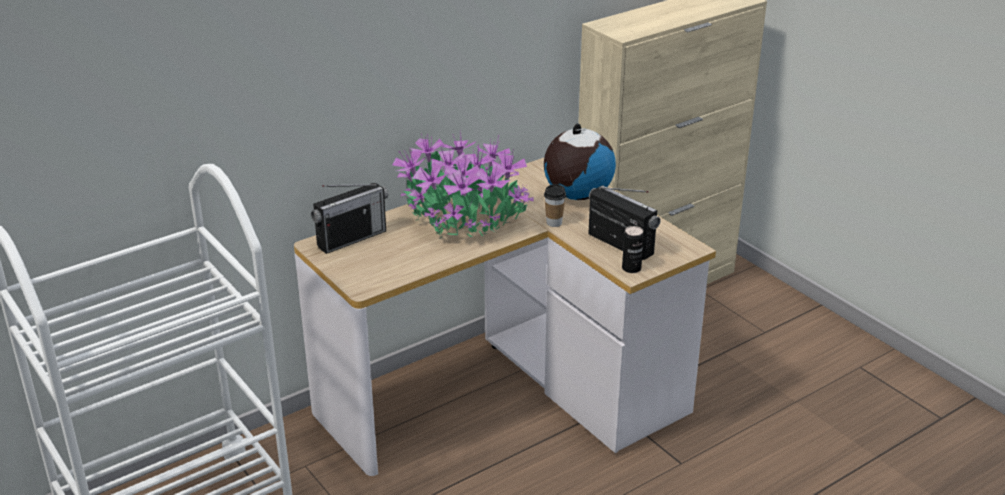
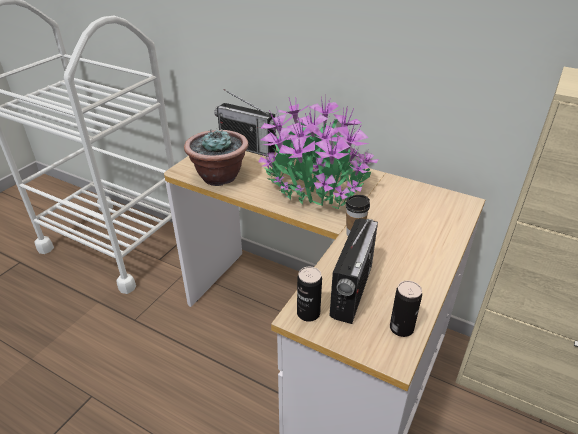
camera: 65 degrees right, 5 degrees up
(398, 268) = (219, 177): none -> potted plant
(577, 195) = (421, 233): globe -> none
(669, 237) = (401, 328): none -> can

